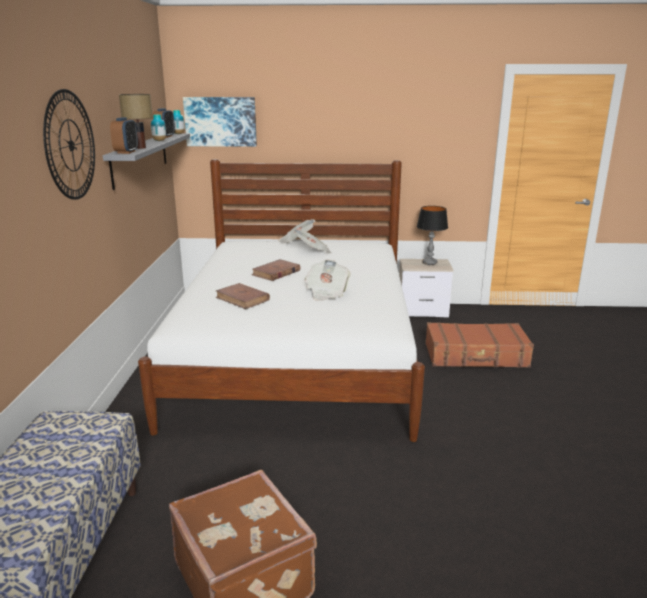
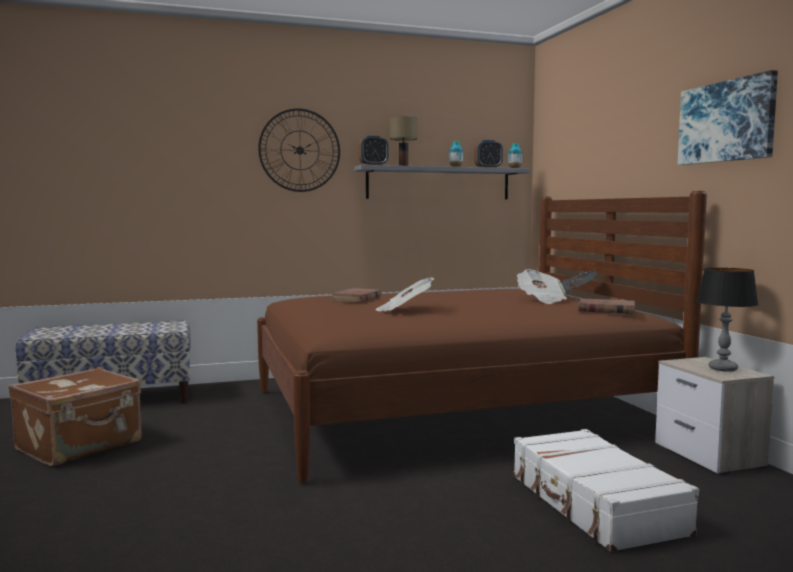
camera: 70 degrees right, 15 degrees down
(220, 121) = (561, 155): picture -> picture (726, 122)
(276, 273) = (442, 298): brown book -> brown book (606, 310)
(297, 357) = (453, 412): white bed -> brown bed
(476, 356) = (594, 505): brown suitcase -> white suitcase

